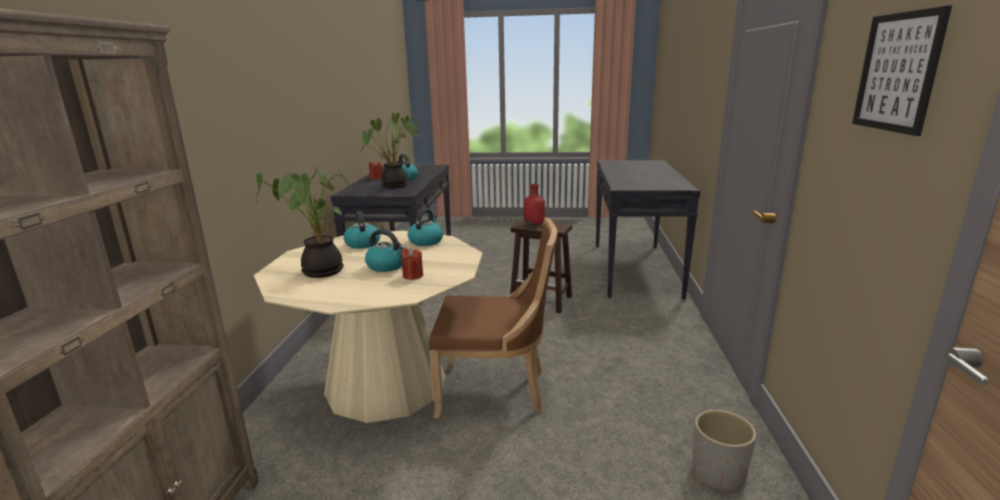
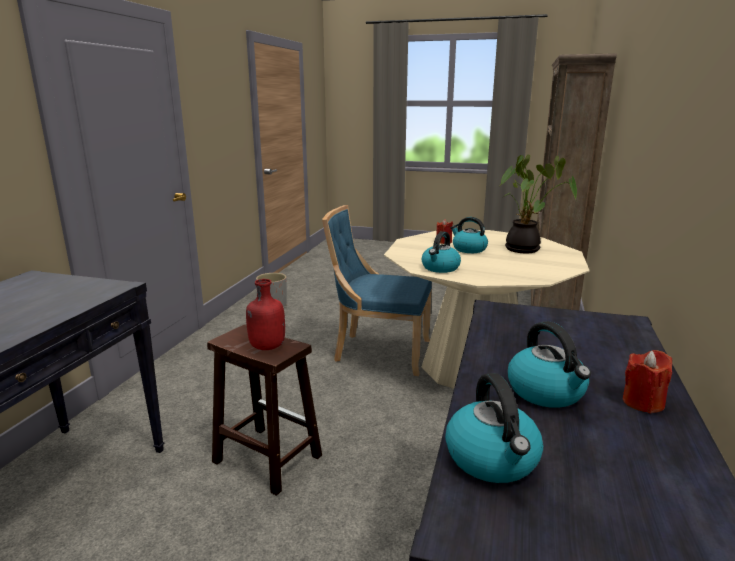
camera: 170 degrees left, 0 degrees up
(362, 243) = (511, 271): kettle -> kettle (493, 459)
(394, 186) = (542, 340): potted plant -> none
(496, 390) = (378, 352): brown chair -> blue chair
(897, 72) = (225, 89): picture -> none

